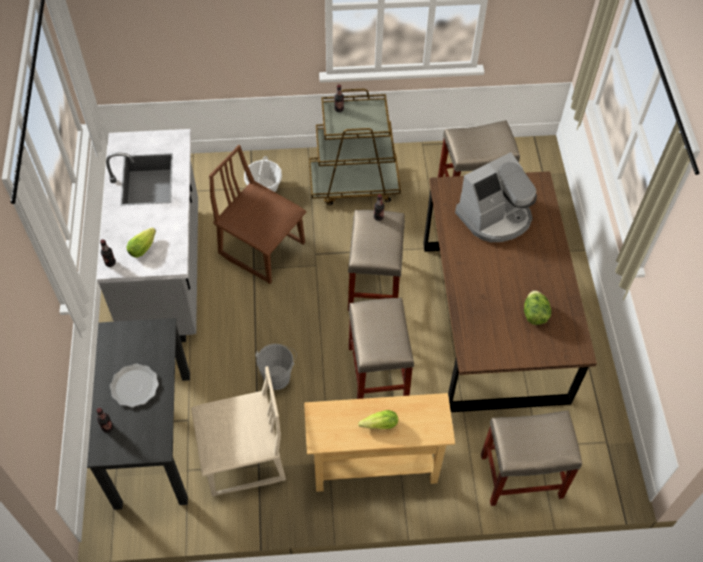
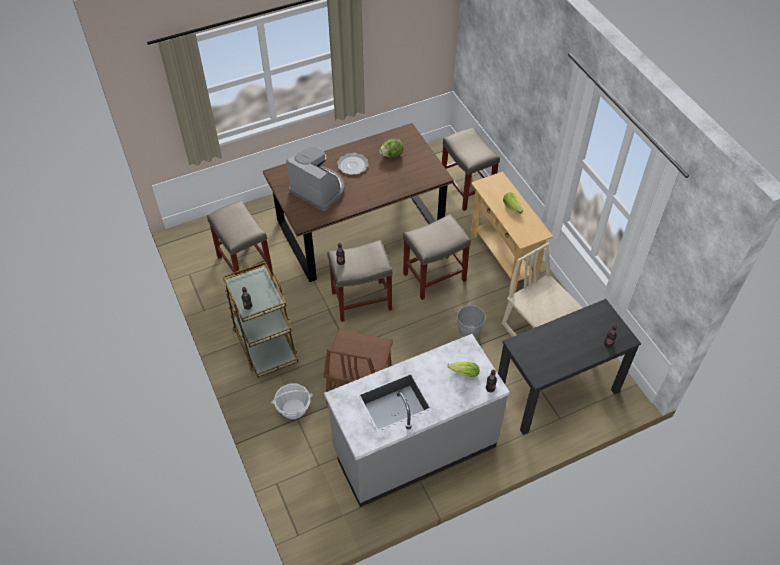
camera: 110 degrees left, 5 degrees down
(135, 386) = (569, 341): plate -> plate (352, 165)

